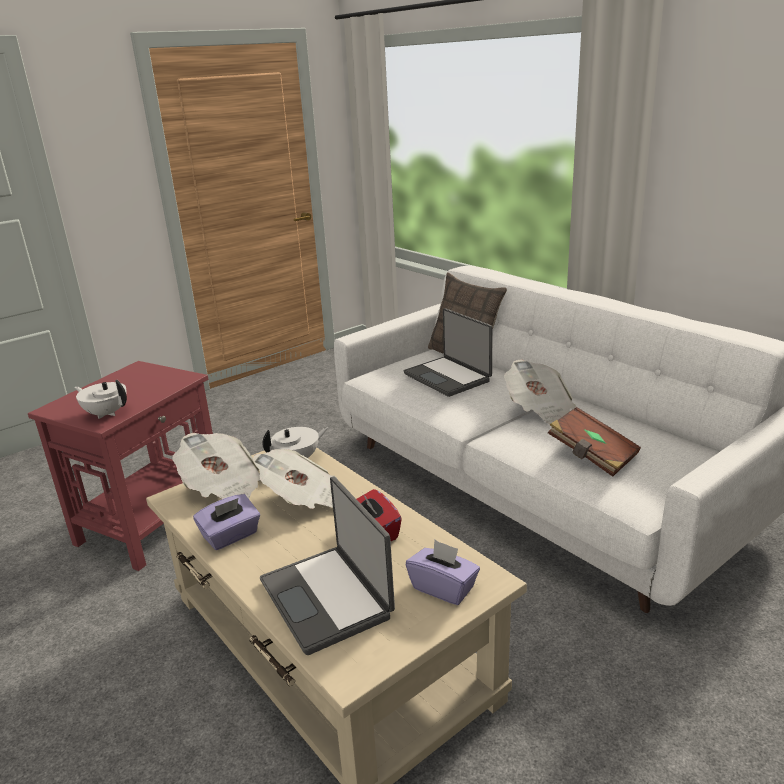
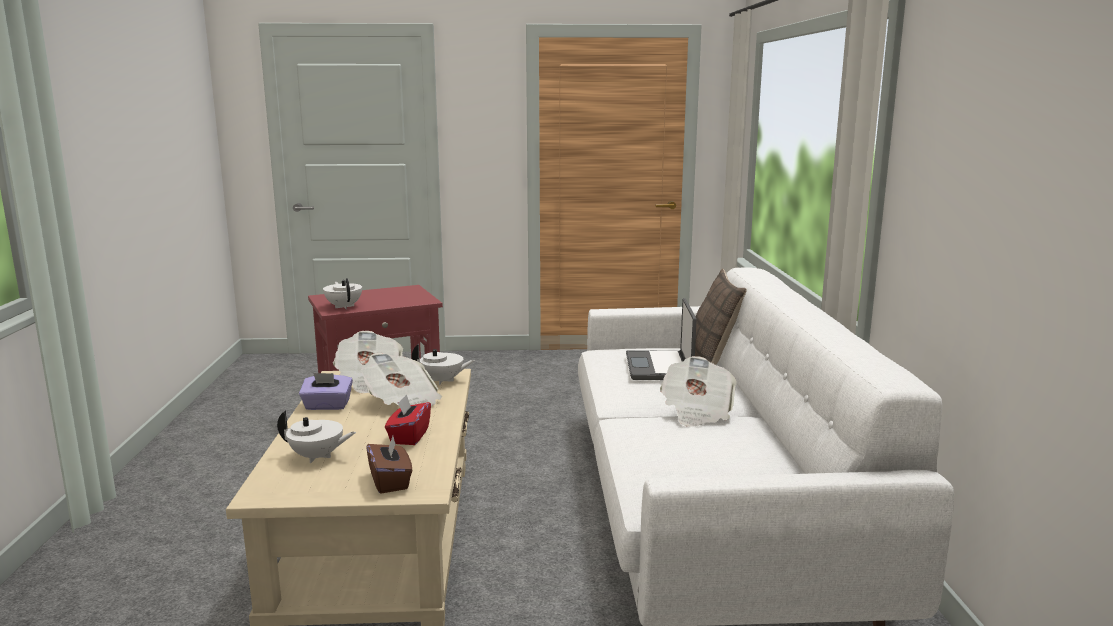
camera: 35 degrees right, 10 degrees down
(328, 598) = (317, 457): laptop -> white teapot
(443, 588) = (390, 481): purple tissue box -> brown tissue box
(592, 455) = (673, 456): brown book -> none

